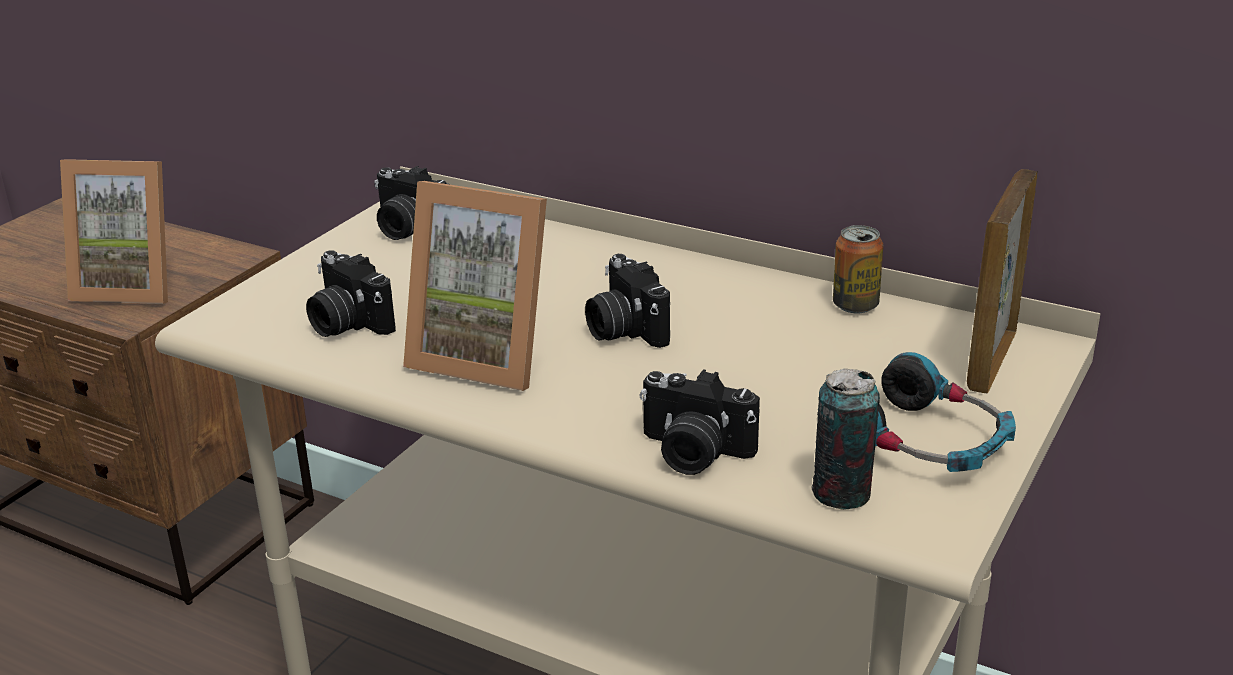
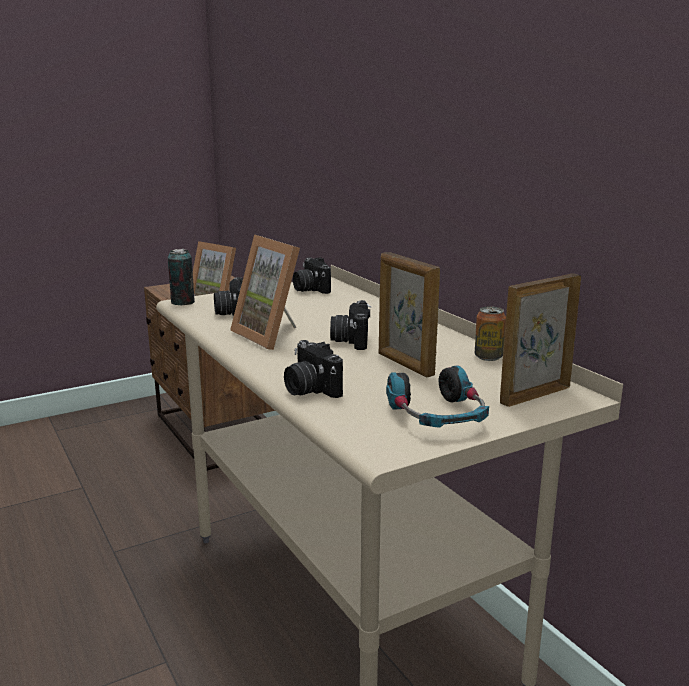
camera: 30 degrees right, 10 degrees down
(763, 357) = (404, 364): none -> picture frame
(841, 493) = (359, 423): can -> can (182, 302)

